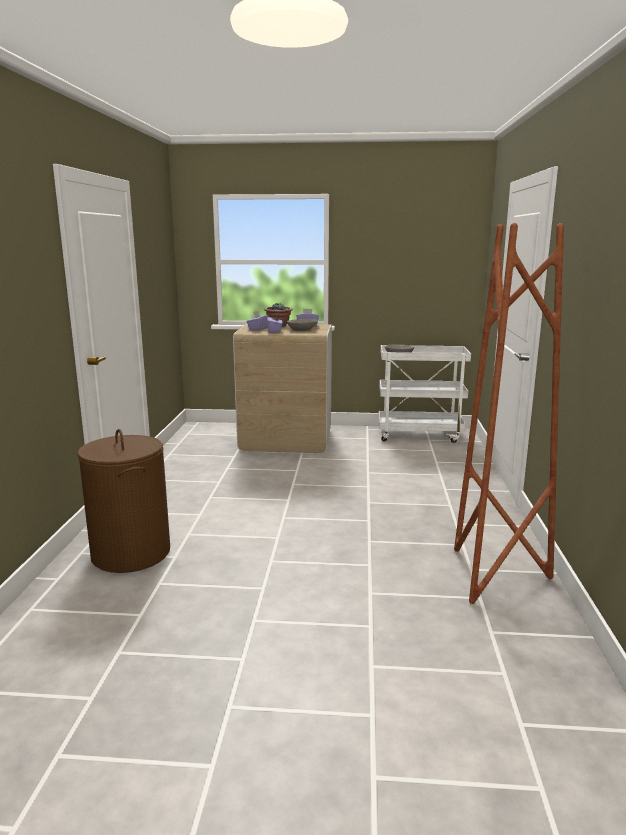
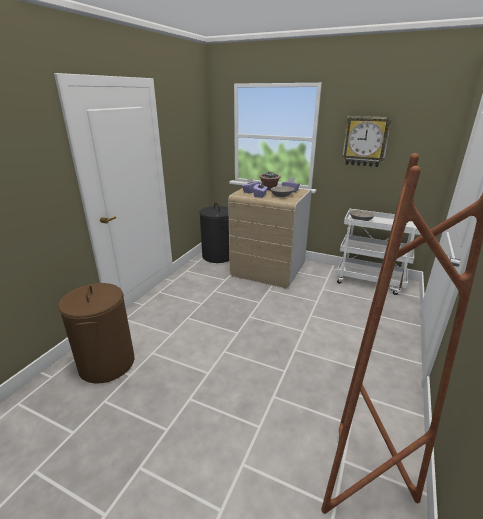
camera: 20 degrees right, 10 degrees up
(205, 434) = (218, 256): none -> black laundry basket
(389, 261) = (365, 141): none -> wall clock

